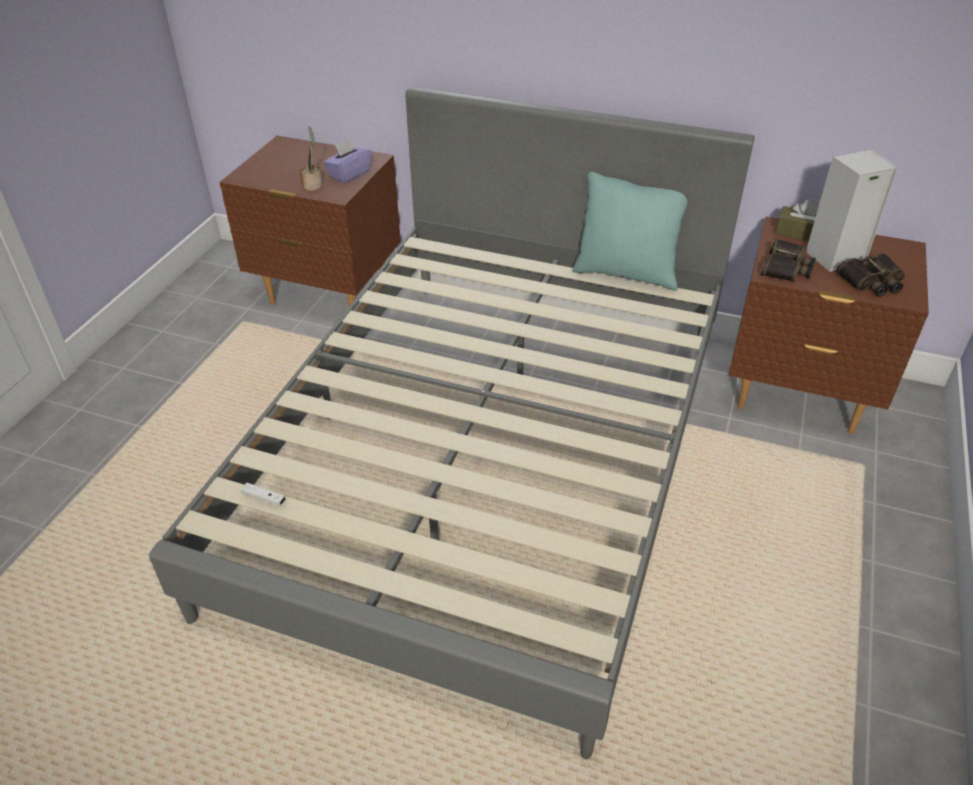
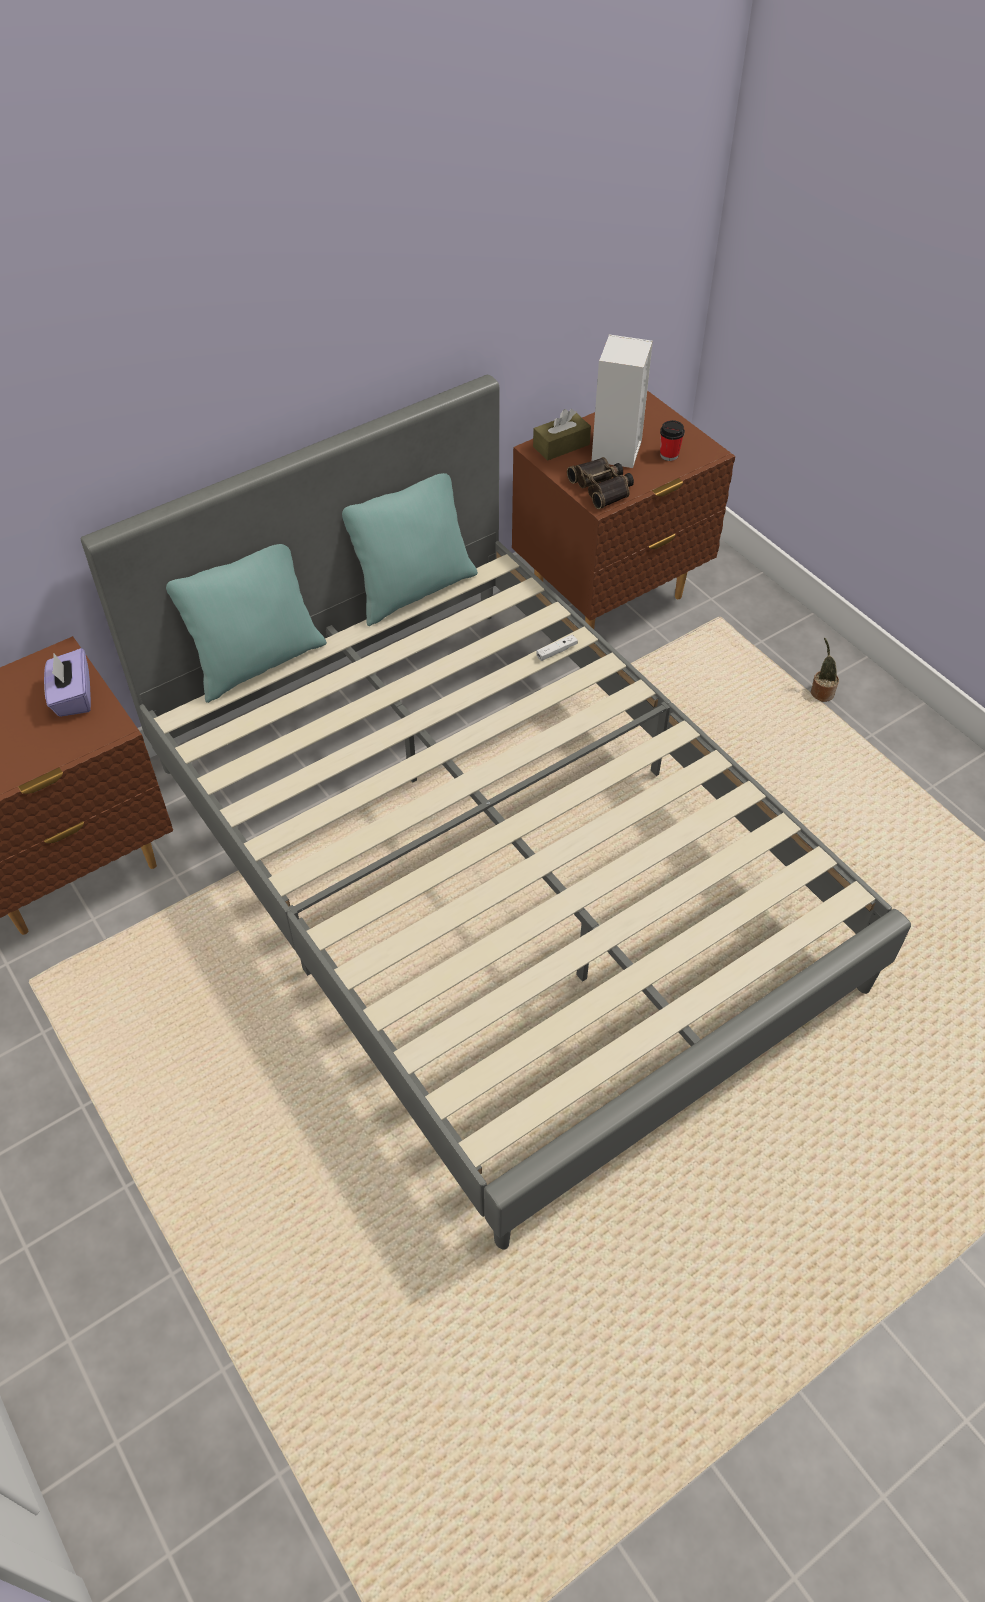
camera: 55 degrees left, 10 degrees up
(264, 498) = (496, 1065): white game controller -> white game controller (556, 651)
(313, 185) = (58, 741): potted plant -> potted plant (821, 692)
(492, 248) = (257, 662): none -> turquoise pillow
(872, 282) = (669, 455): binoculars -> cup

